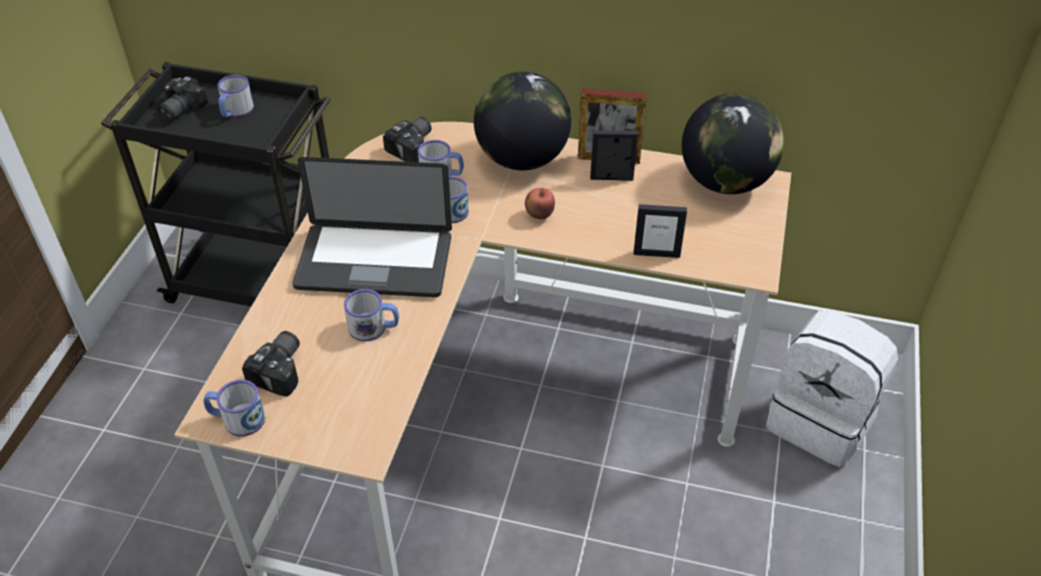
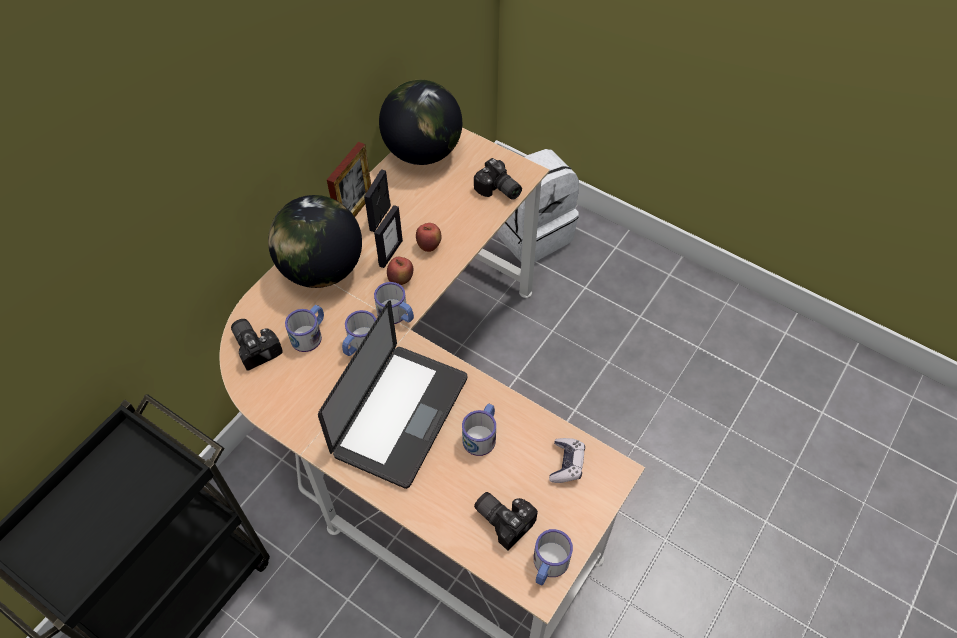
camera: 70 degrees left, 10 degrees up
(179, 109) = (60, 553): camera -> camera (498, 190)
(235, 111) = (102, 493): mug -> mug (396, 314)
(362, 406) = (566, 463): none -> game controller
(596, 223) = (429, 246): none -> apple
(656, 253) = (481, 221): picture frame -> picture frame (390, 253)

